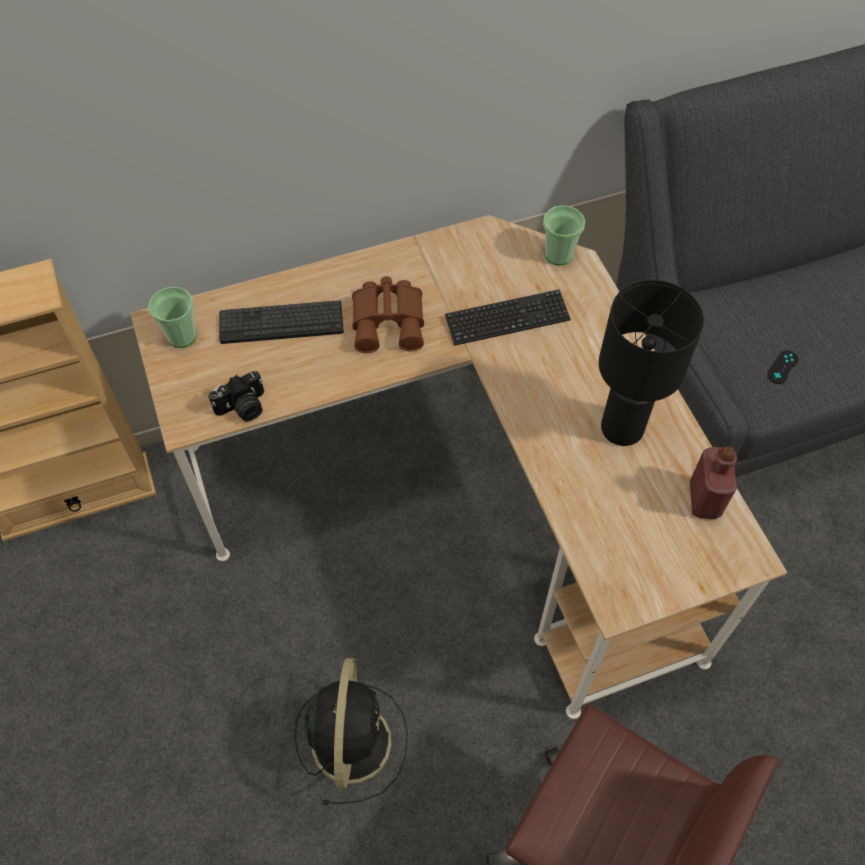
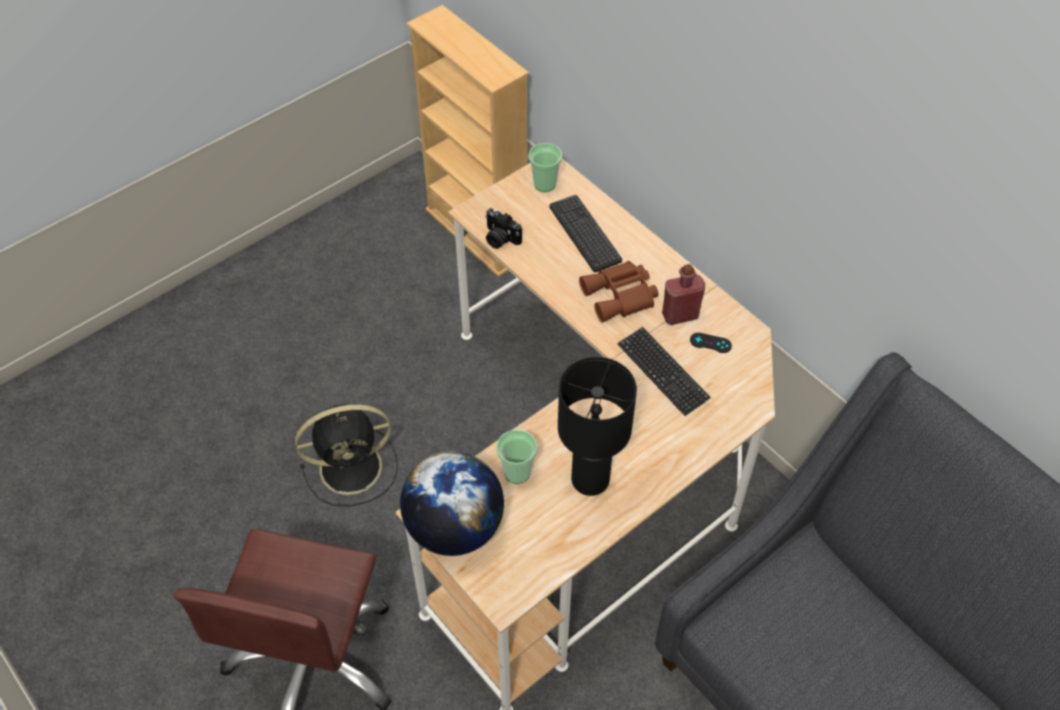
camera: 70 degrees right, 5 degrees down
(558, 255) = (753, 390): cup -> cup (517, 472)
(646, 579) = (454, 528): none -> globe
(704, 500) = (545, 555): red bottle -> red bottle (680, 315)
(782, 367) = (773, 640): black game controller -> black game controller (710, 343)

